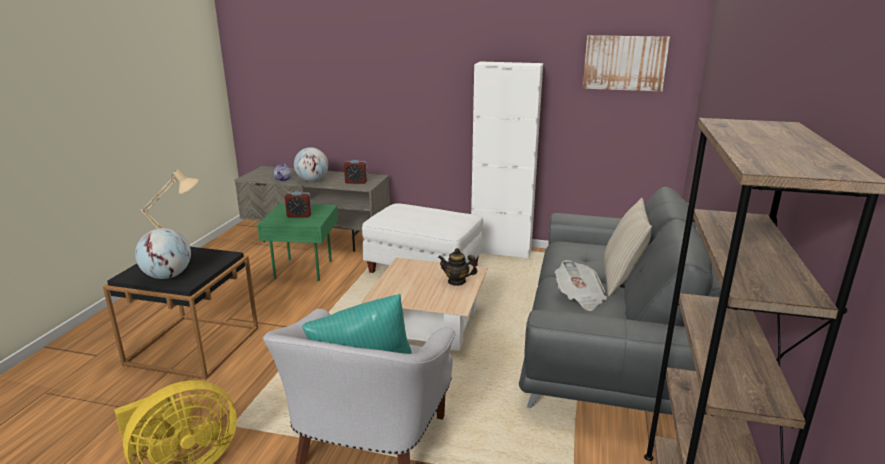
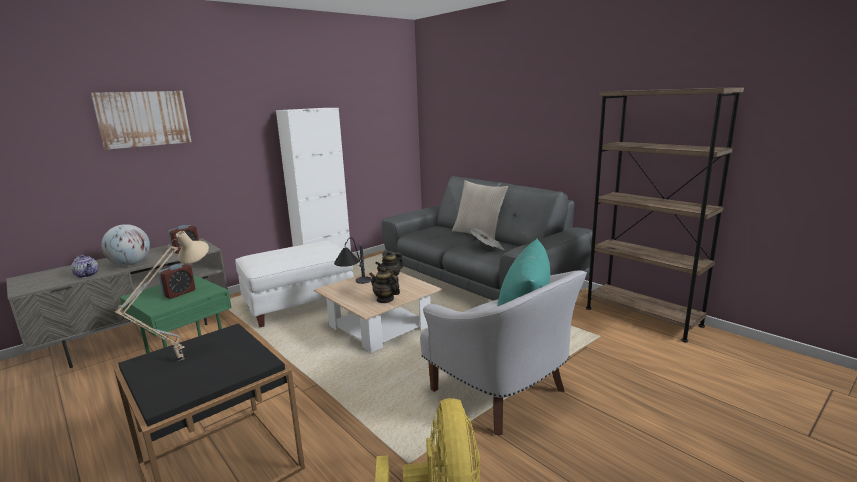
camera: 55 degrees left, 5 degrees down
(168, 276) = (219, 372): globe -> none
(408, 296) = (385, 299): none -> teapot
(421, 271) = (354, 286): none -> table lamp
(624, 63) = (376, 103): picture -> picture (143, 119)

